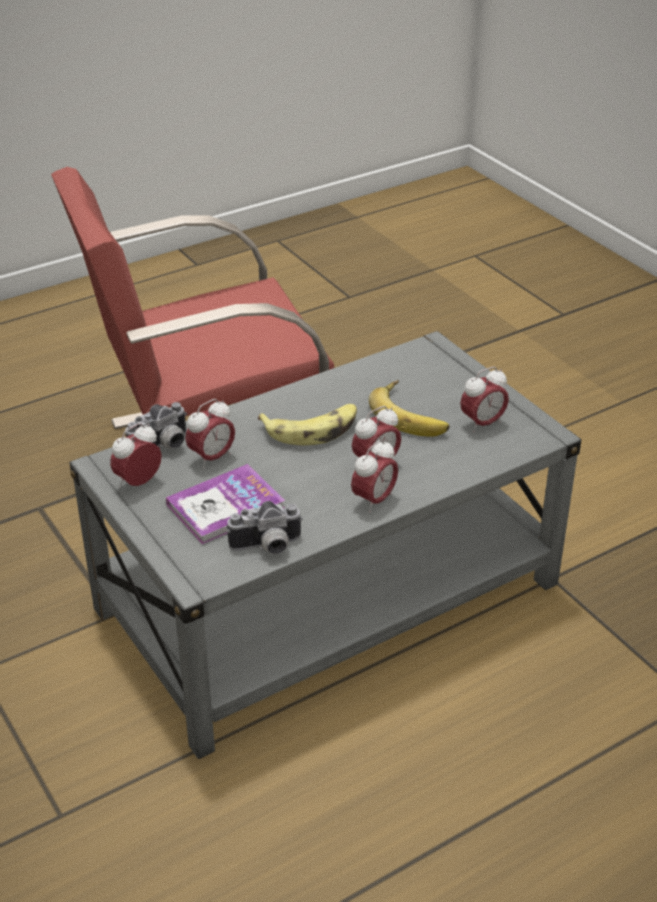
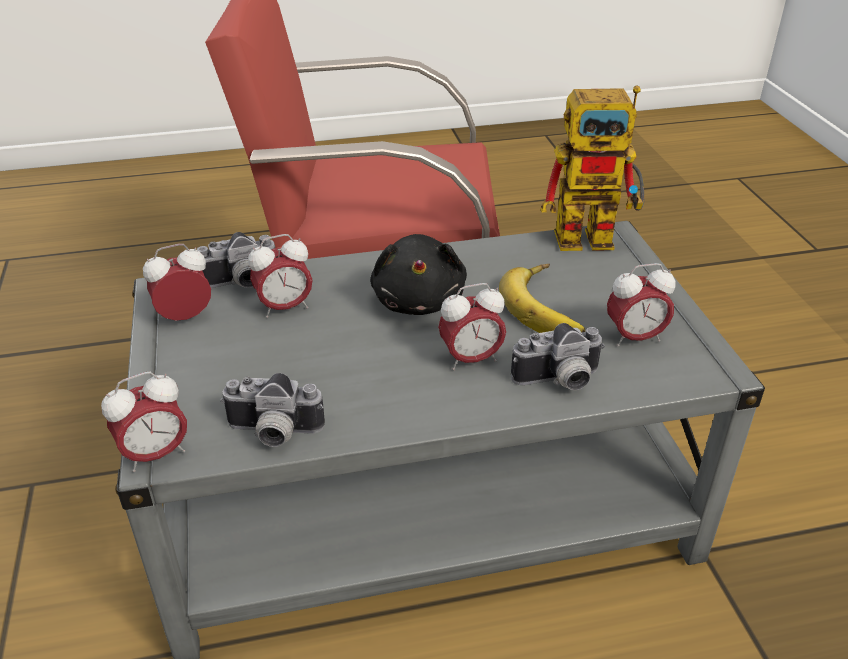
camera: 20 degrees right, 0 degrees up
(225, 506) = (260, 368): book -> none
(312, 429) = (419, 300): banana -> black plush toy
(374, 500) = (443, 405): alarm clock -> alarm clock (155, 455)
(419, 349) = (596, 236): none -> toy robot
(445, 466) = (559, 381): none -> camera

